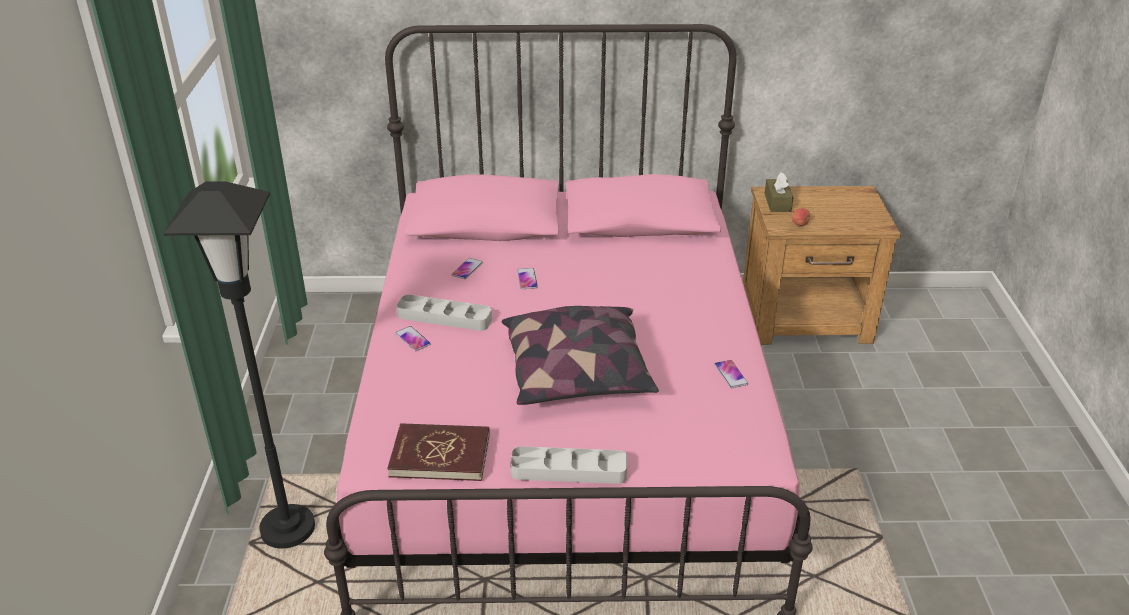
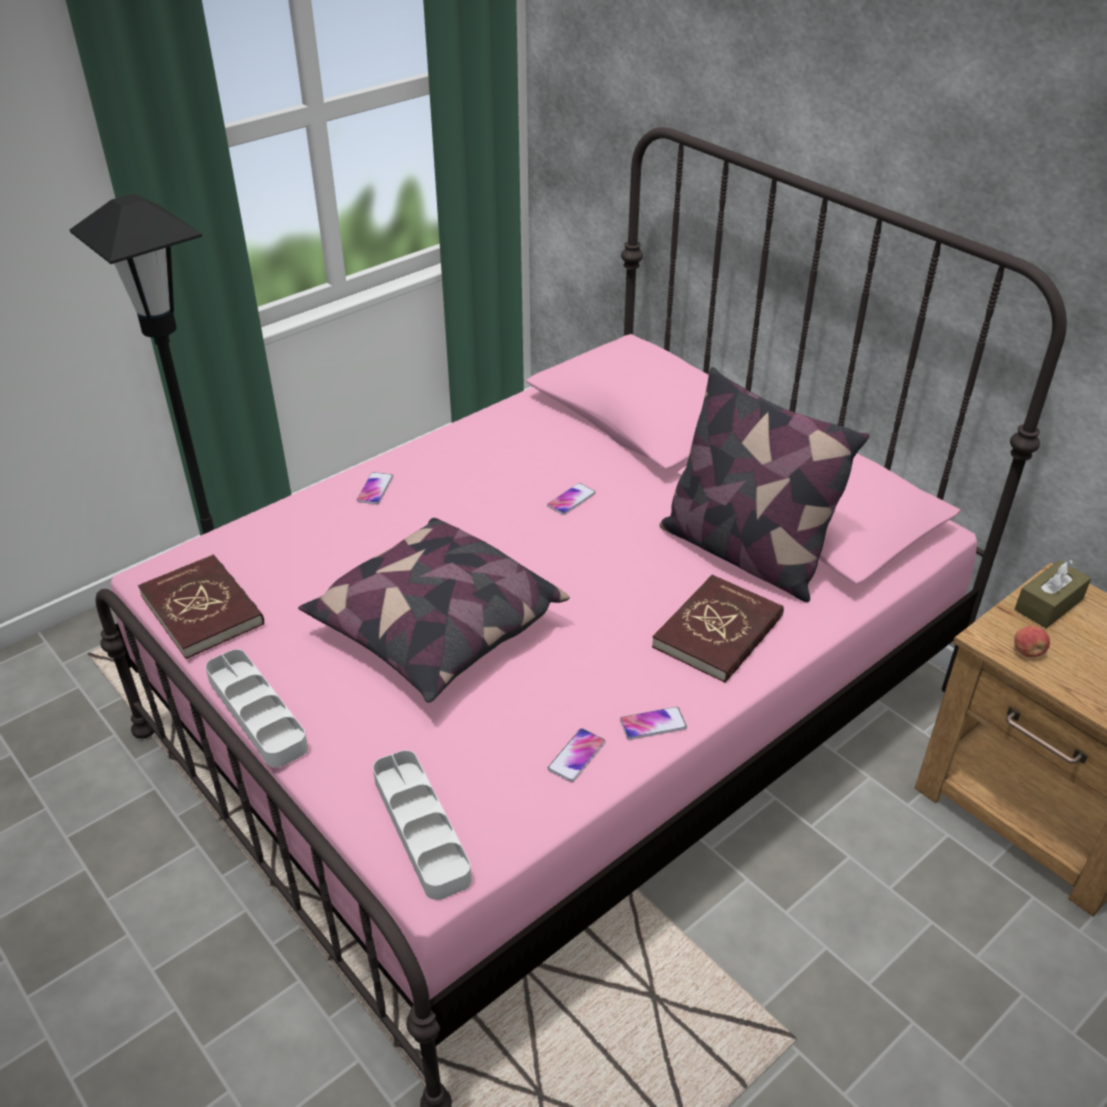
camera: 50 degrees right, 5 degrees up
(444, 317) = (434, 486): grey tray -> grey tray (421, 828)
(467, 269) = (537, 453): phone -> phone (653, 724)
(645, 252) = (744, 552): none -> pillow
(693, 290) = (718, 632): none -> red book

